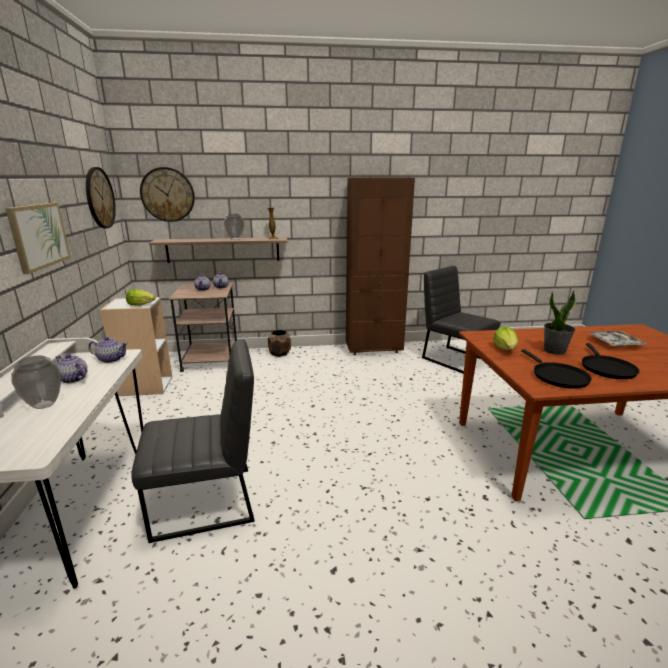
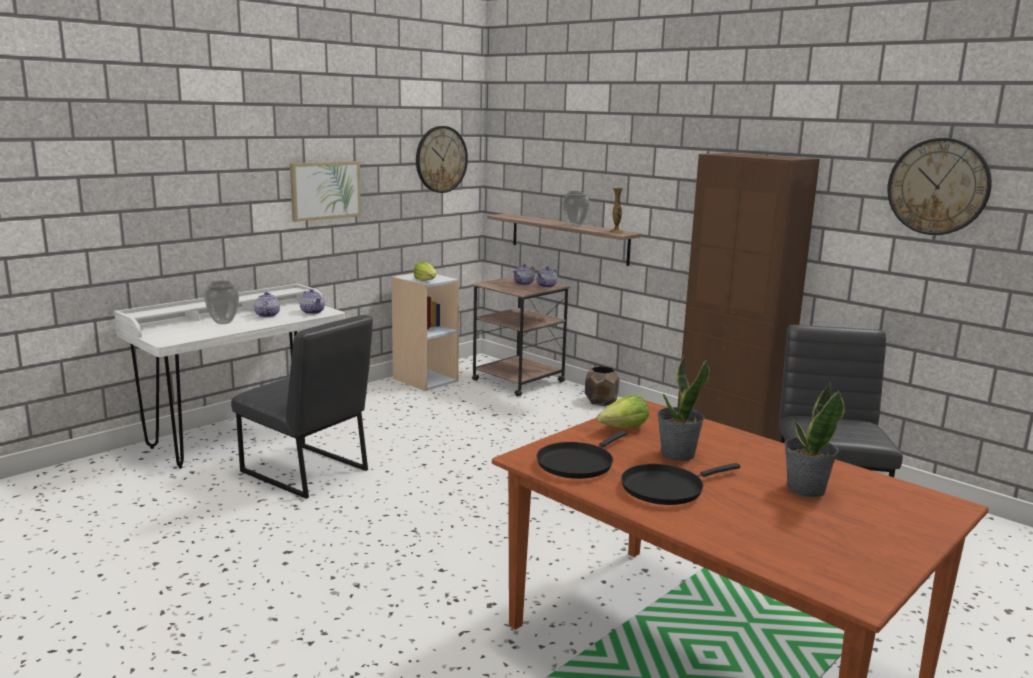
camera: 50 degrees right, 5 degrees down
(167, 194) = (524, 160): wall clock -> wall clock (938, 186)
(615, 343) = (805, 489): tray -> potted plant

